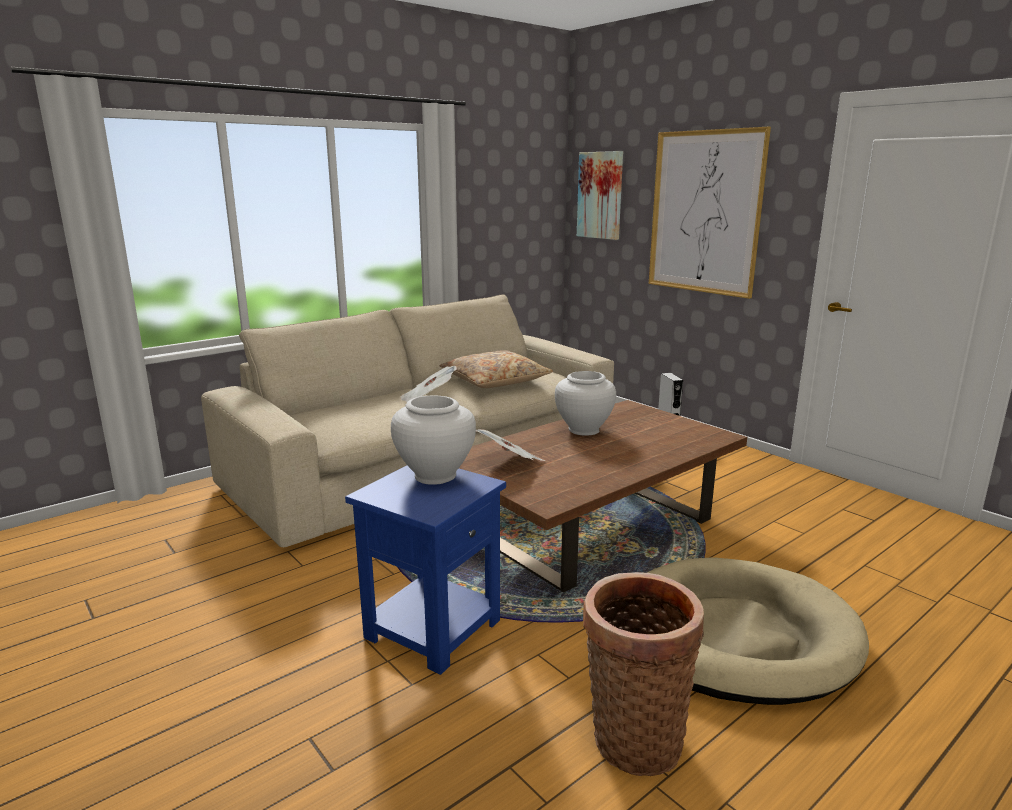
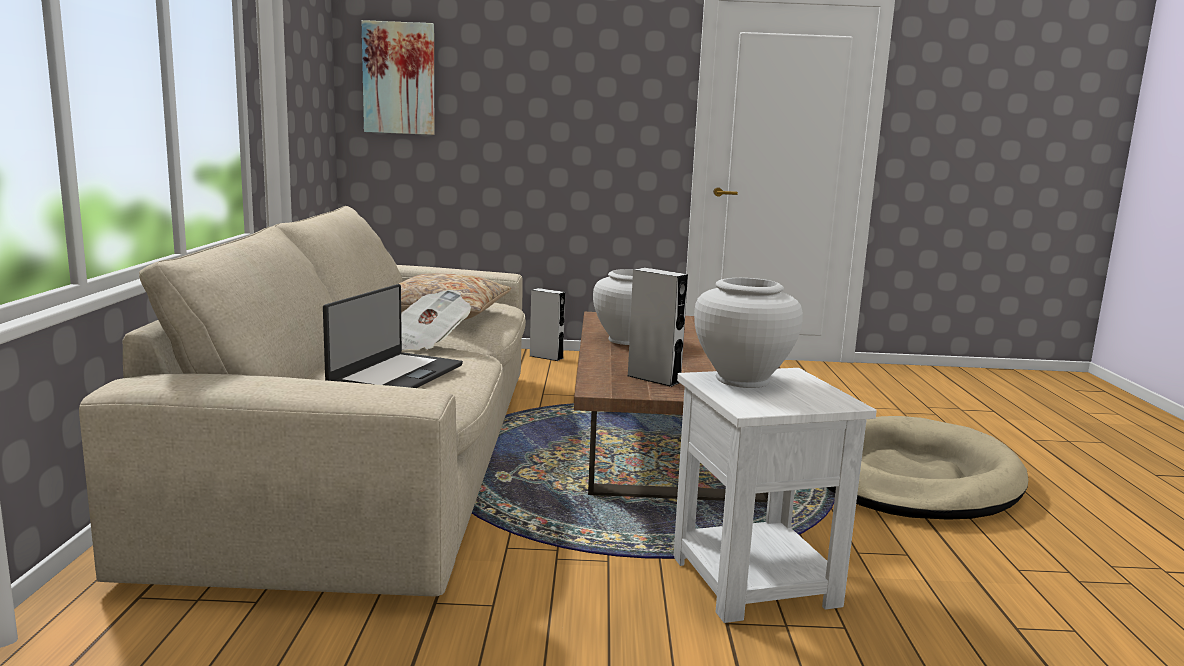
camera: 50 degrees left, 5 degrees down
(356, 415) = (395, 375): none -> laptop
(433, 628) = (753, 580): blue side table -> white side table
(510, 462) = (654, 379): newspaper -> grey speaker
(633, 736) = (1011, 563): basket -> none
(705, 212) = (560, 100): picture -> none

